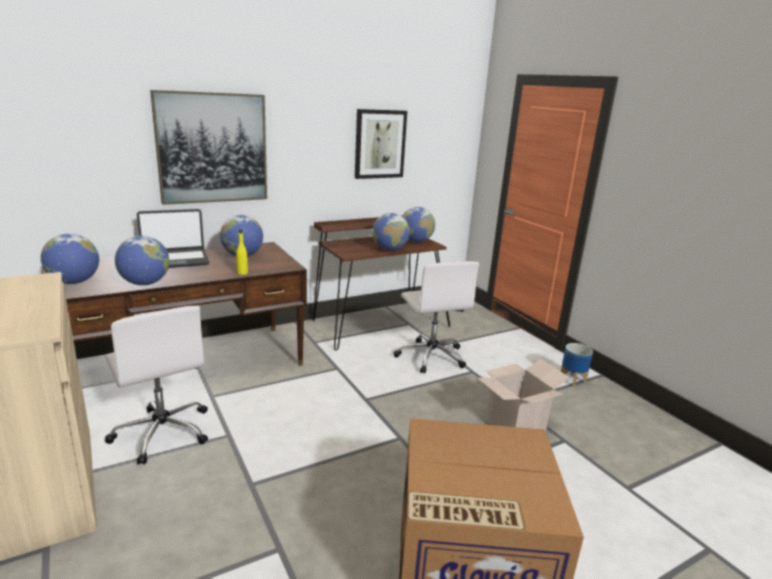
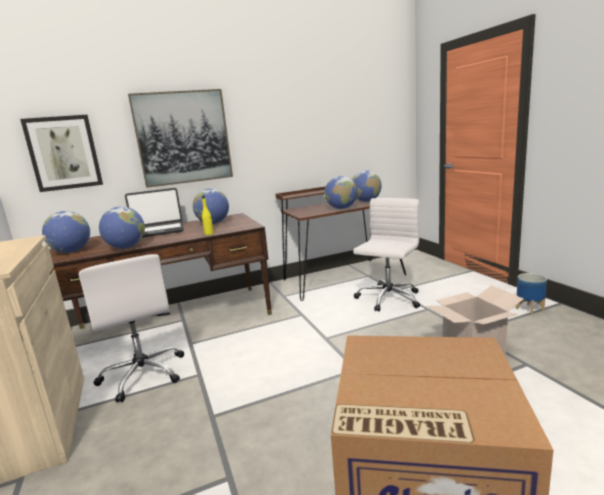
camera: 10 degrees right, 5 degrees down
(380, 144) = (325, 122): picture -> picture (64, 153)
(431, 356) = (388, 299): white office chair -> white office chair turned 135 degrees counterclockwise

